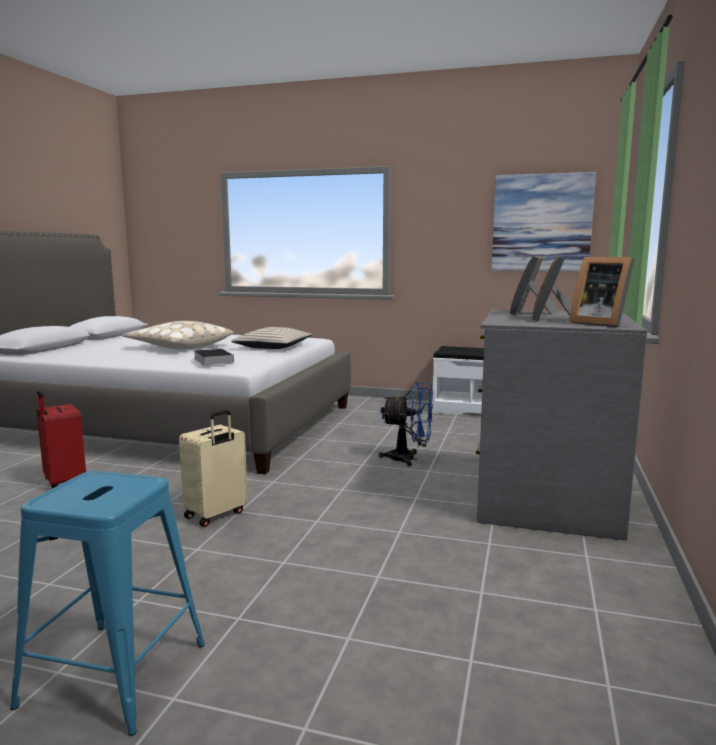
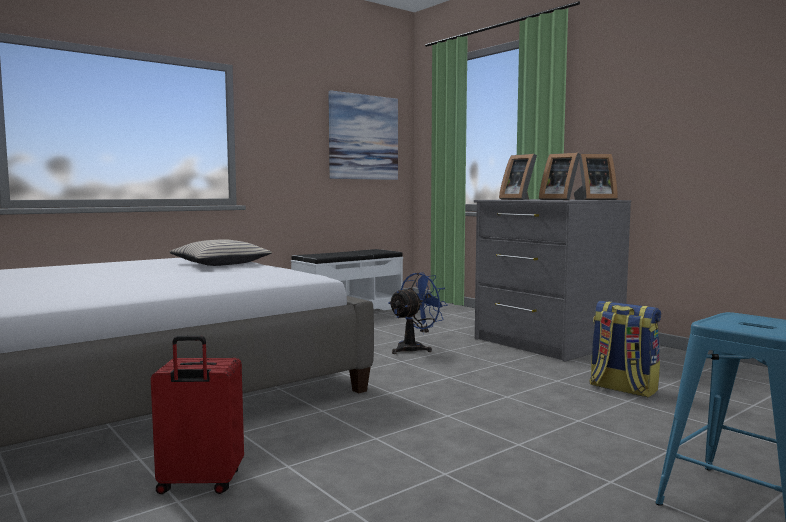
camera: 55 degrees left, 5 degrees down
(179, 347) = (112, 276): beige pillow -> none
(212, 360) = (257, 274): book -> none
(216, 515) = (444, 425): beige suitcase -> none
(418, 567) = (622, 389): none -> backpack

